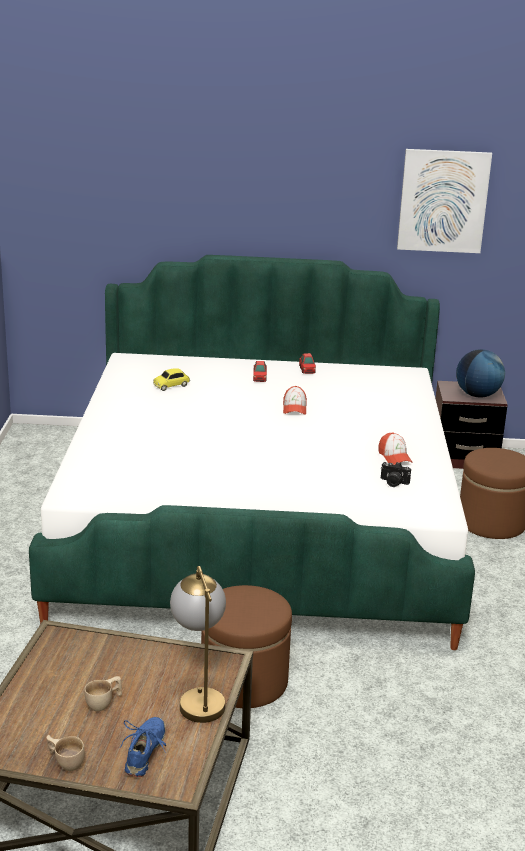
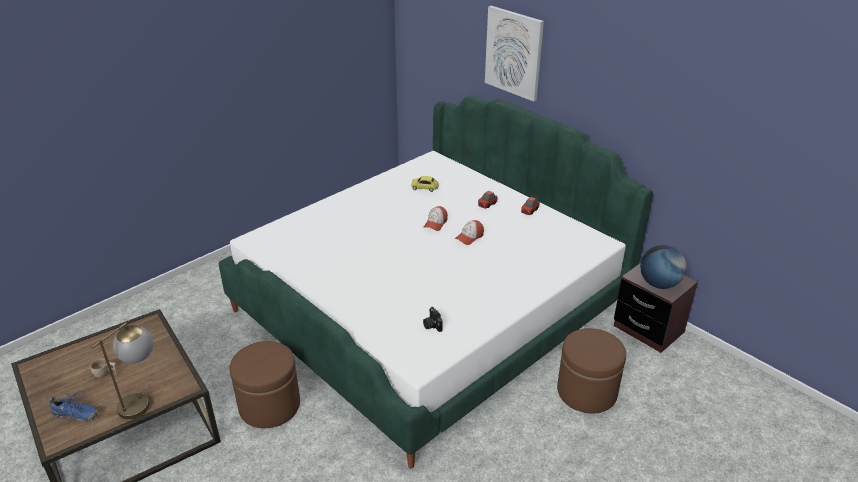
camera: 45 degrees right, 10 degrees up
(65, 761) = (44, 394): beige cup -> none
(145, 753) = (75, 414): blue shoe -> blue shoe turned 45 degrees clockwise
(394, 457) = (468, 306): cap -> cap (435, 223)
(443, 201) = (671, 105): picture -> picture (514, 53)

